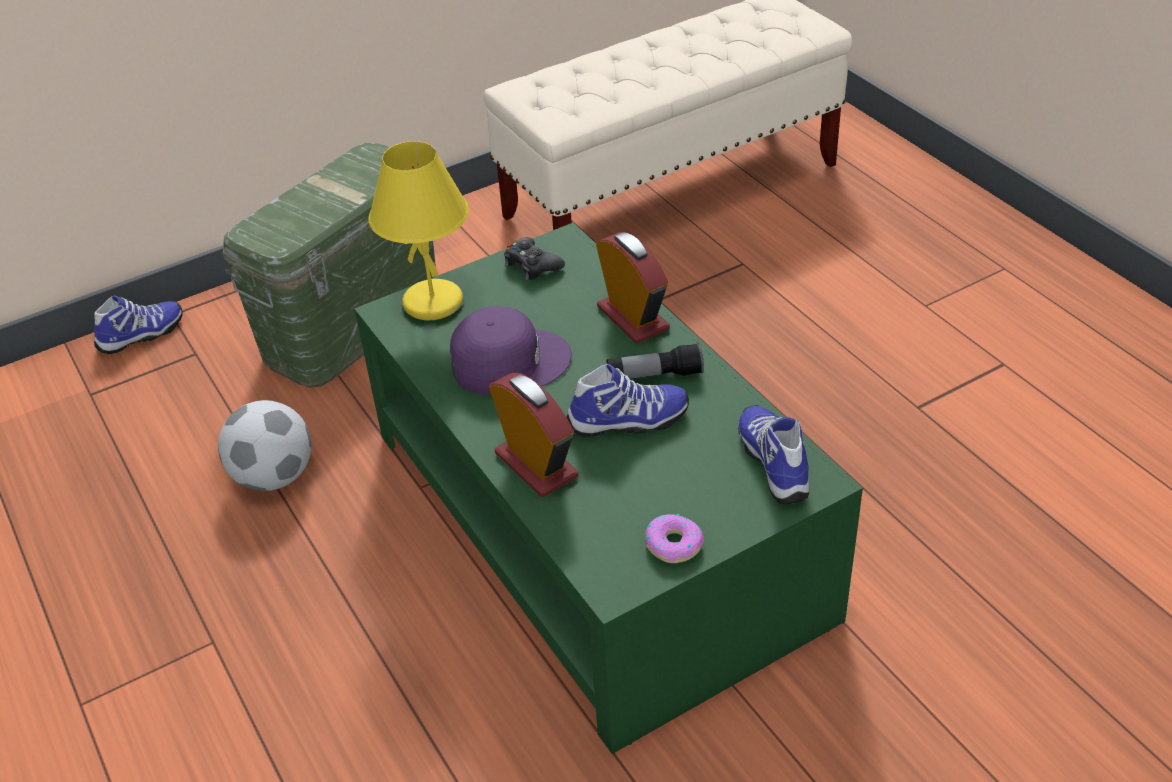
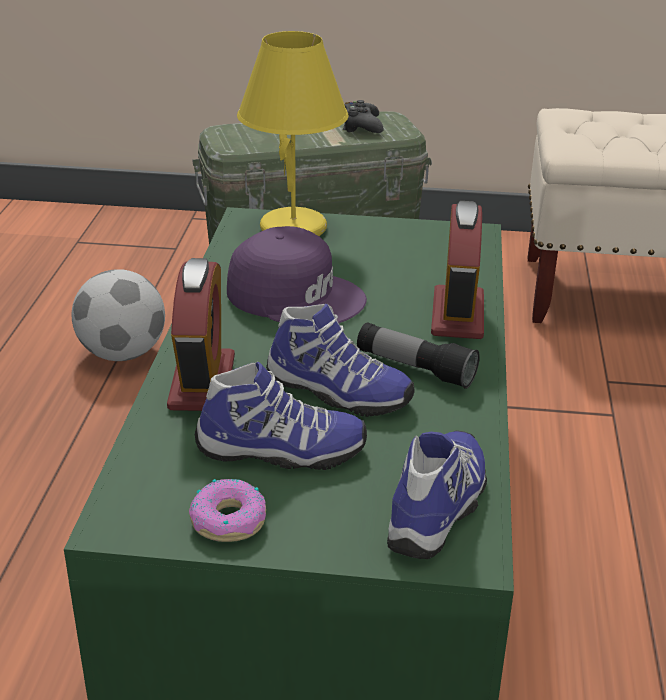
camera: 35 degrees right, 10 degrees down
(142, 335) = (156, 222): shoe -> shoe (280, 452)
(532, 265) = (417, 238): black game controller -> black game controller (361, 126)

